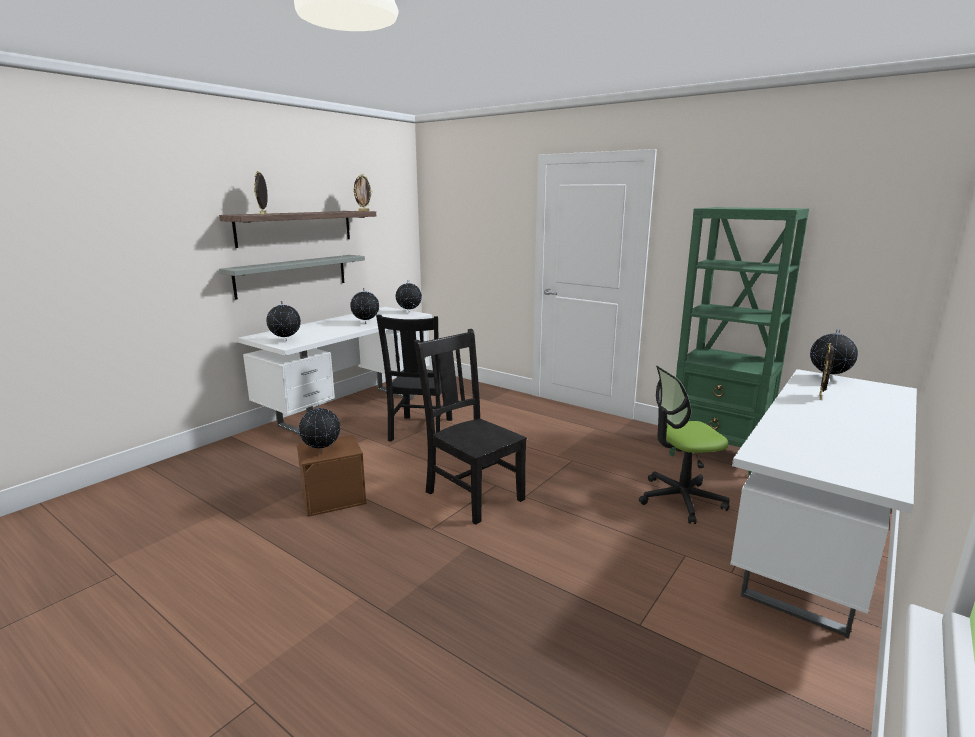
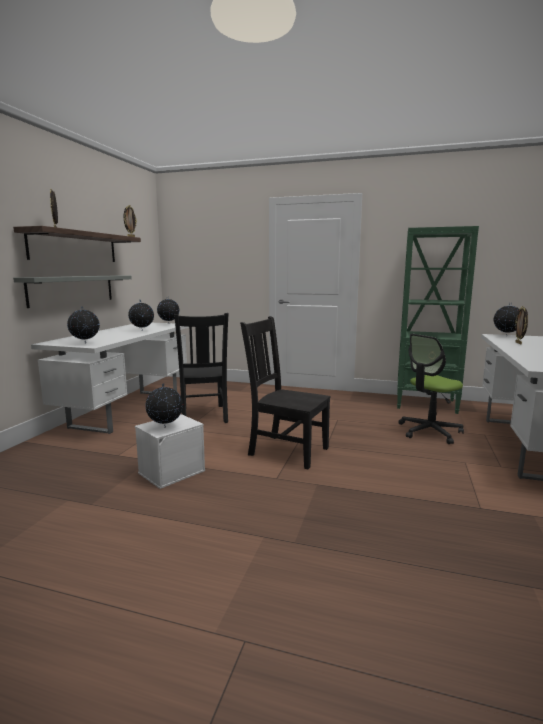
camera: 20 degrees left, 5 degrees down
(334, 498) = (172, 471): brown storage box -> white storage box

